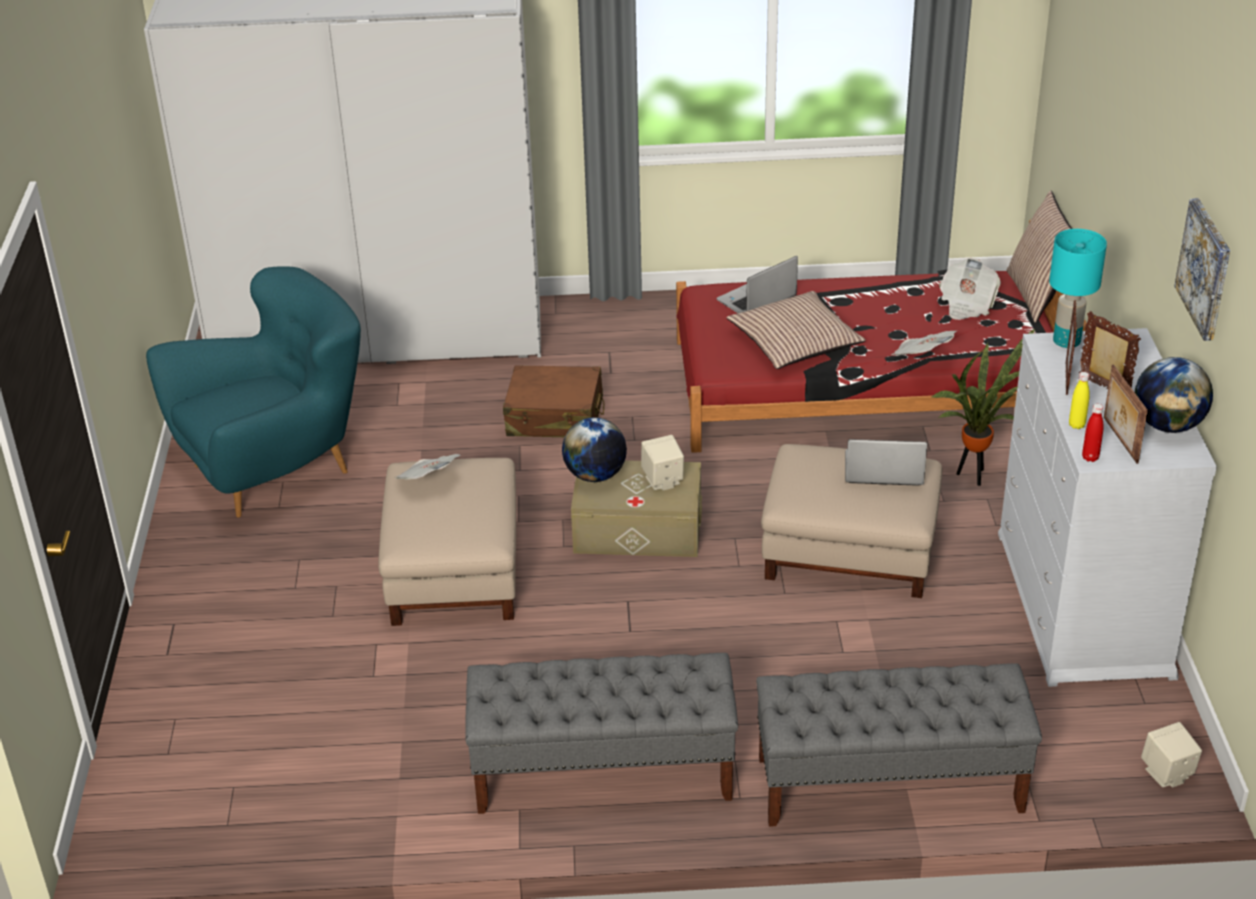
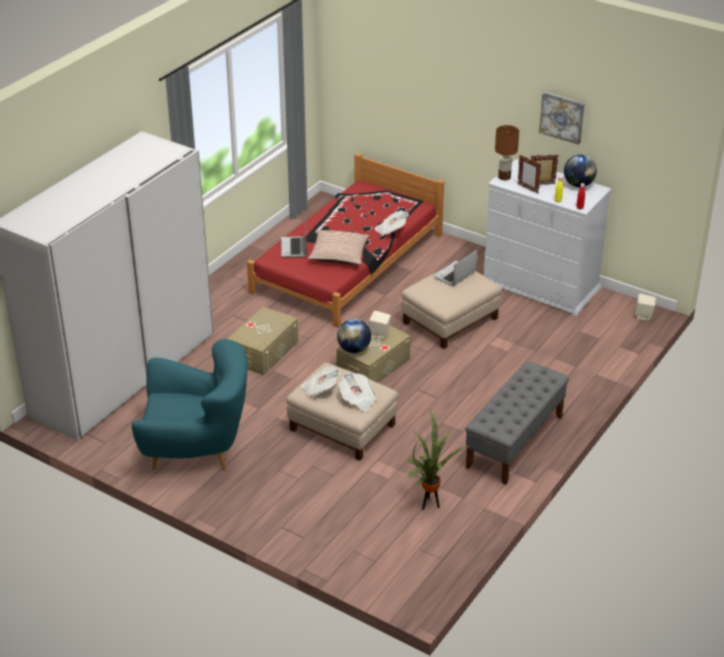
camera: 55 degrees left, 0 degrees up
(276, 468) = (195, 450): turquoise armchair -> turquoise armchair turned 90 degrees clockwise
(555, 417) = (263, 352): brown suitcase -> beige storage box
(888, 785) = (590, 377): grey bench -> none
(967, 304) = (369, 203): newspaper -> newspaper (358, 400)
(974, 476) = (440, 269): potted plant -> potted plant (430, 504)
(1038, 295) = (382, 185): pillow -> none
(1065, 341) = (504, 177): turquoise table lamp -> brown table lamp
(1119, 440) = (576, 197): picture frame -> none

